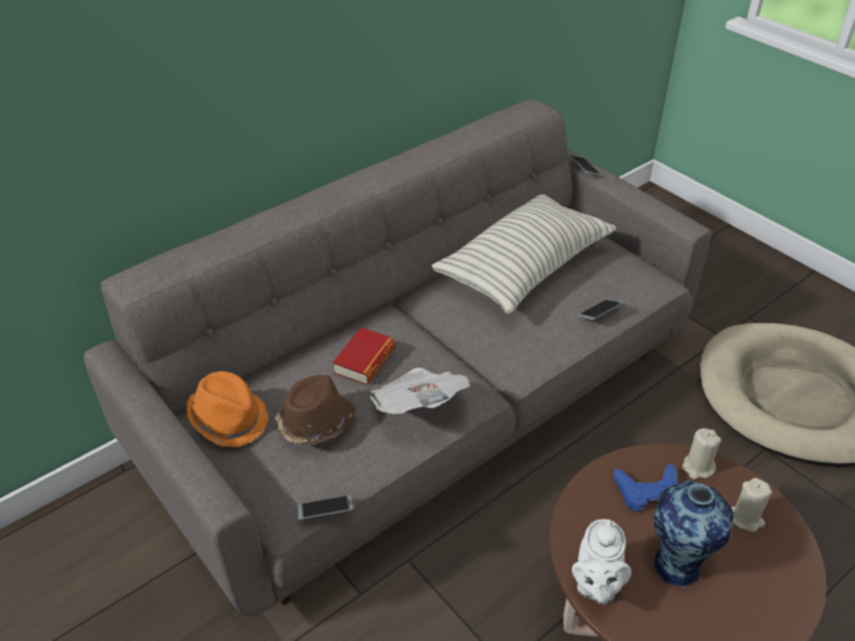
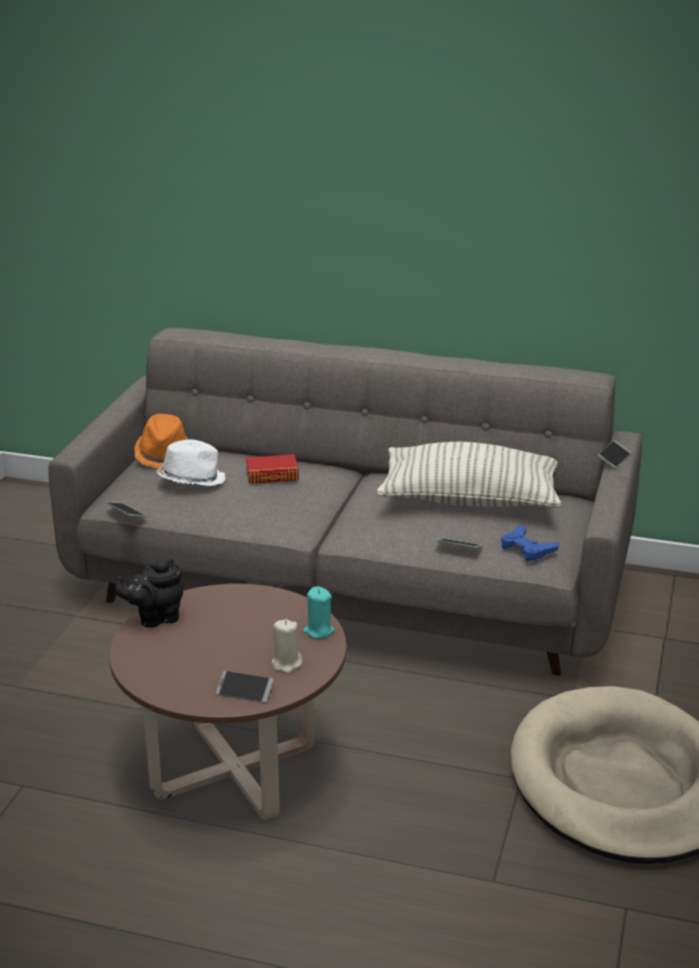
camera: 55 degrees right, 15 degrees down
(315, 423) = (191, 480): brown hat -> white hat
(419, 407) = (250, 508): newspaper -> none
(595, 585) = (155, 618): white teapot -> black teapot
(648, 492) = (267, 616): blue game controller -> blue game controller (527, 548)
(676, 564) = (208, 644): vase -> none
(697, 467) = (318, 631): beige candle -> turquoise candle
(783, 574) = (244, 692): none -> phone

